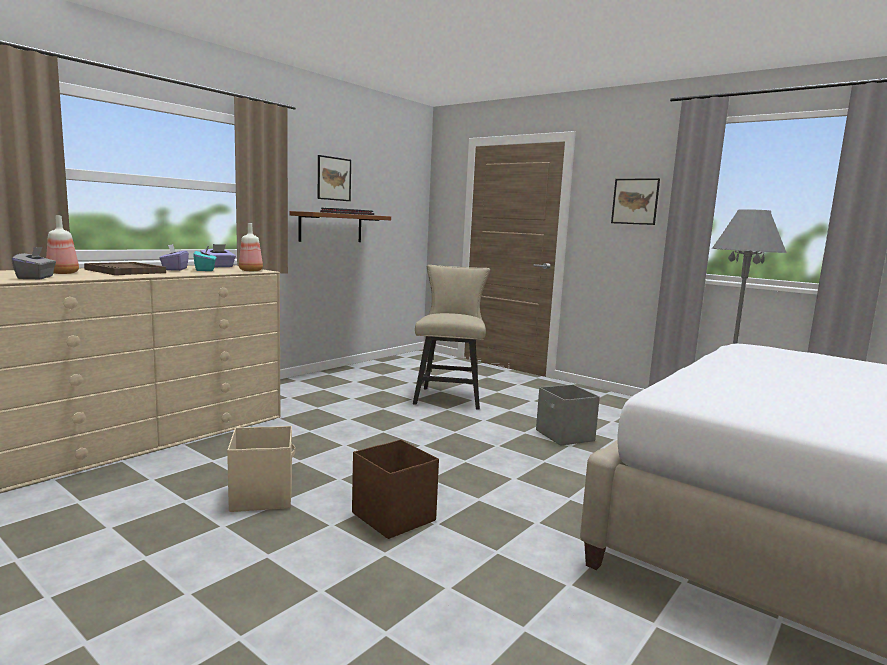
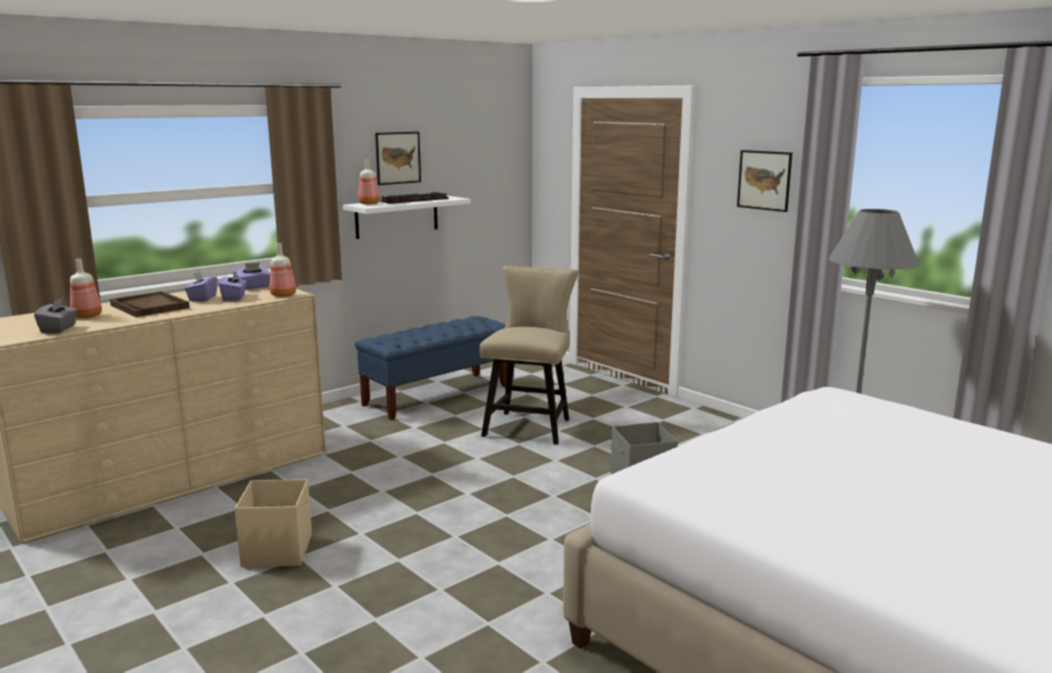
camera: 10 degrees right, 5 degrees up
(205, 270) = (234, 297): turquoise tissue box -> purple tissue box
(312, 211) = (369, 203): none -> bottle
(331, 227) = (397, 216): brown shelf -> white shelf
(361, 377) = (437, 395): none -> blue bench
(393, 516) = (400, 579): brown storage box -> none

